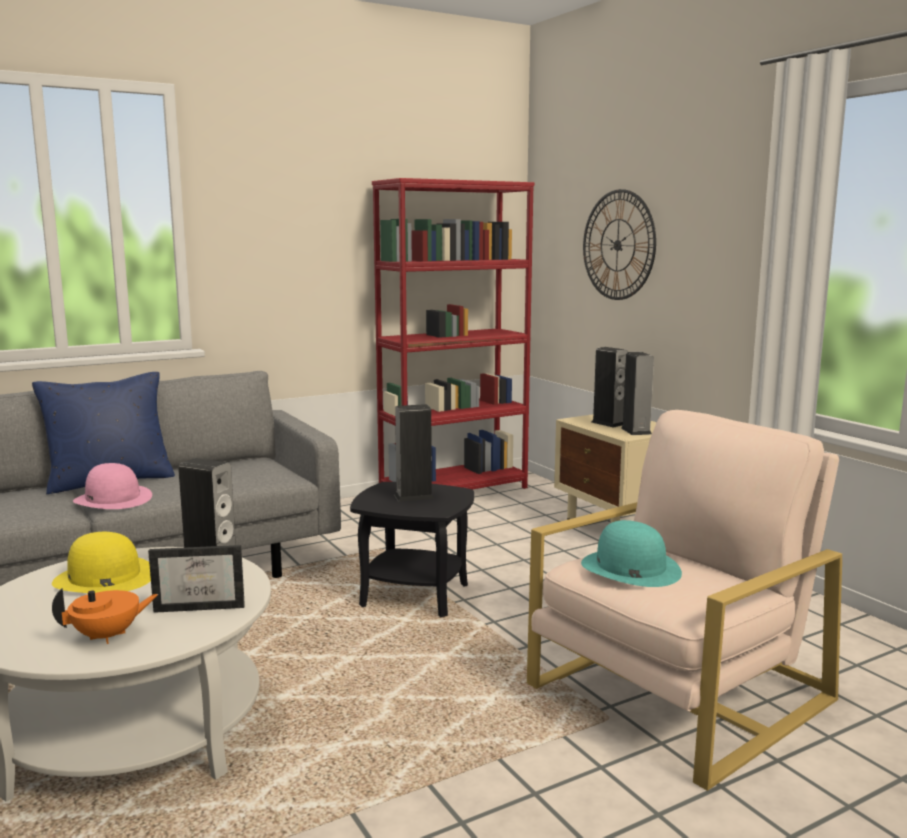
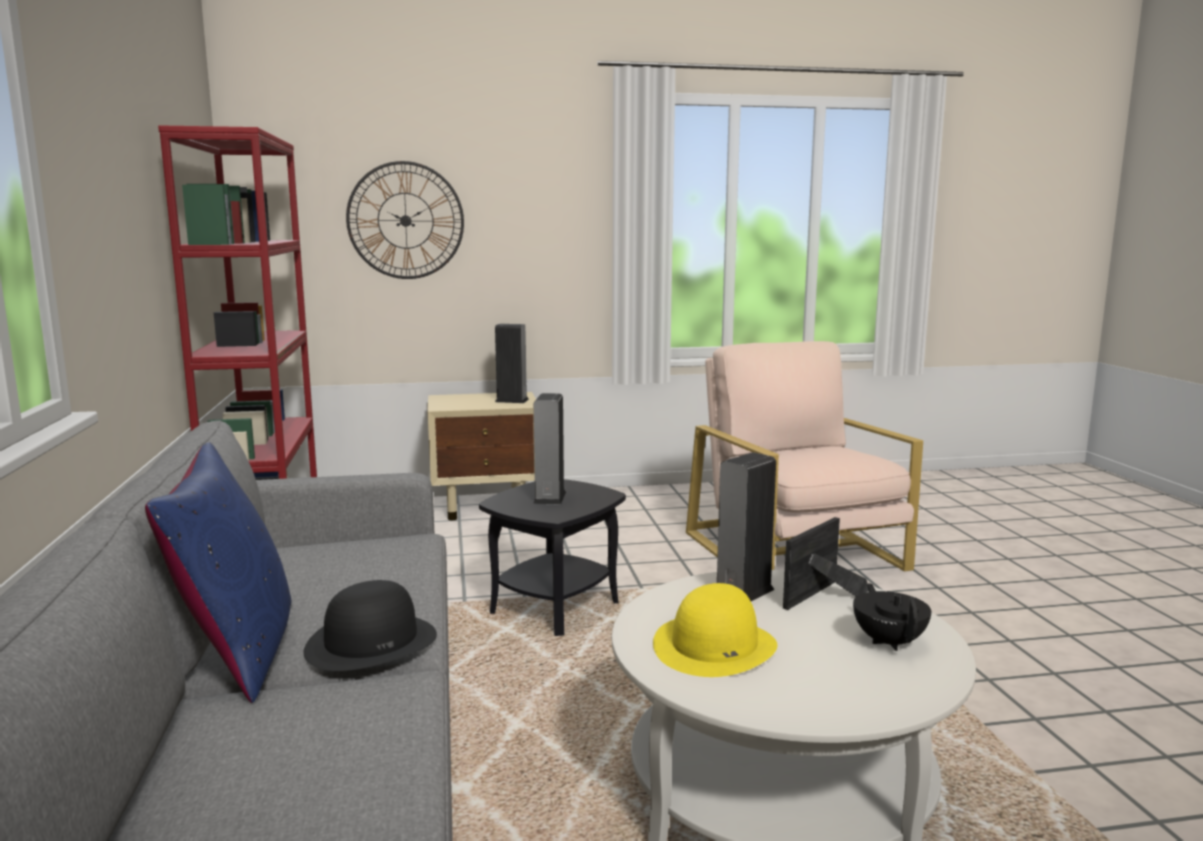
camera: 70 degrees left, 0 degrees up
(108, 636) = (889, 641): orange teapot -> black teapot
(113, 499) = (372, 642): pink hat -> black hat
(202, 605) = (818, 598): picture frame -> picture frame turned 150 degrees counterclockwise
(608, 423) = (471, 402): speaker -> none
(630, 568) = (814, 458): turquoise hat -> none

